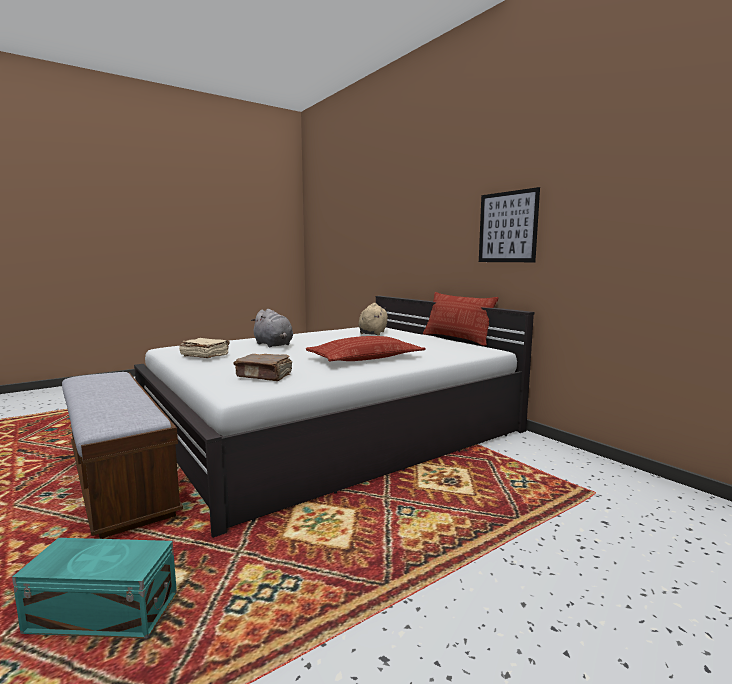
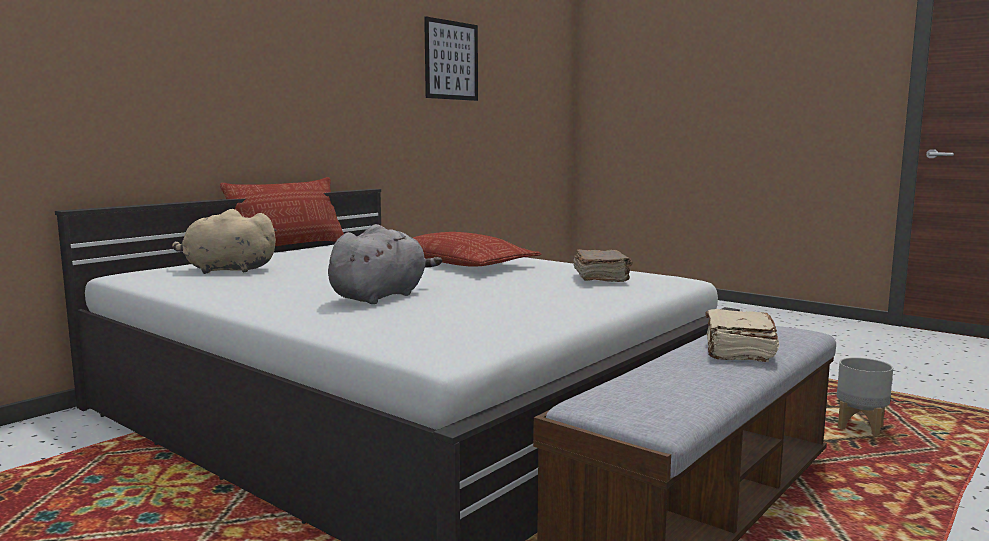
camera: 105 degrees left, 0 degrees up
(102, 611) = (860, 427): turquoise storage box -> grey planter
(204, 356) = (516, 312): beige book -> beige book (738, 350)
(507, 227) = (330, 85): picture -> picture (451, 60)

